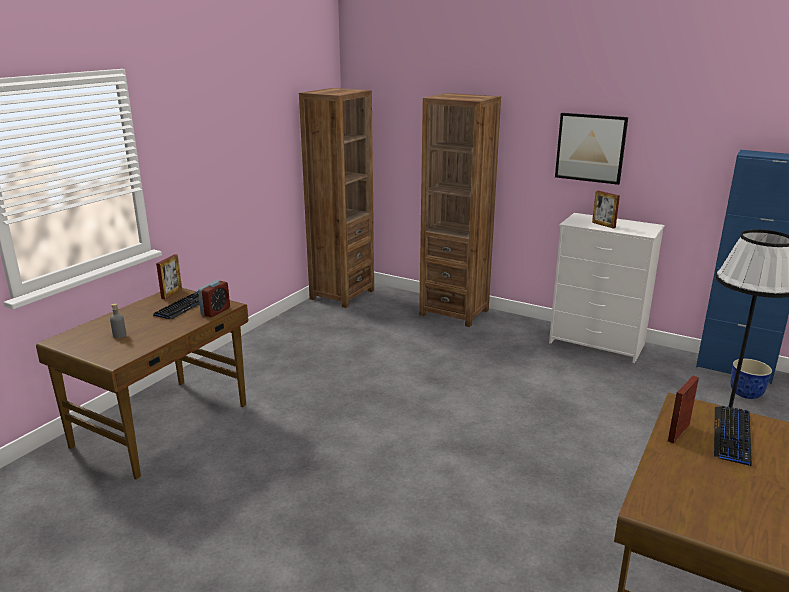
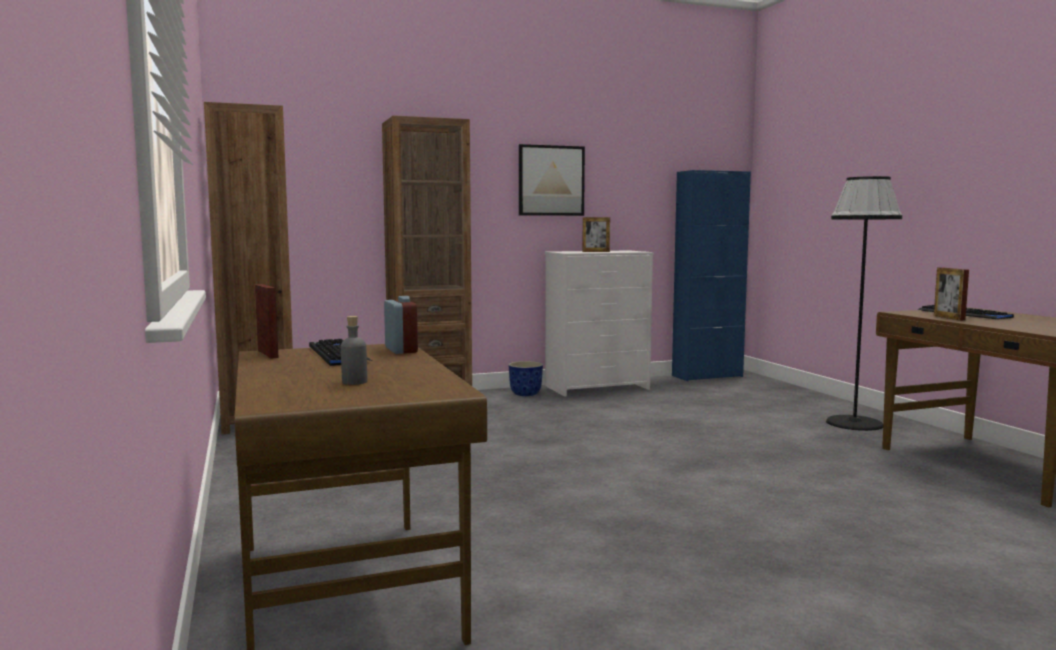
camera: 50 degrees left, 15 degrees down
(746, 394) = (746, 384): planter -> planter (526, 394)

